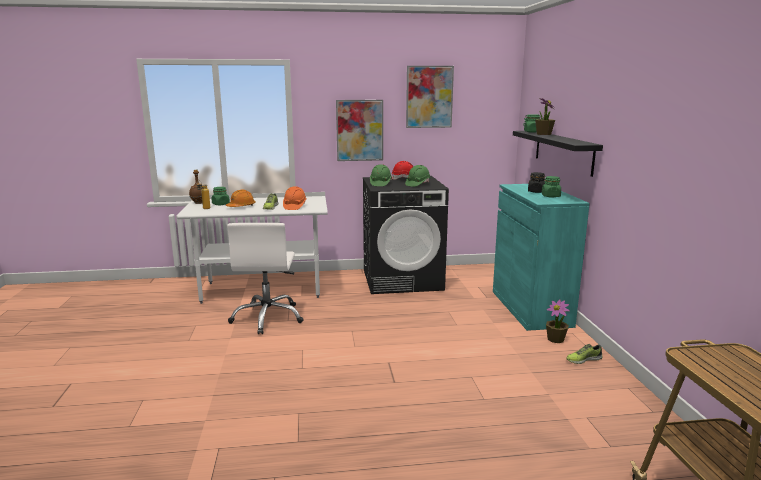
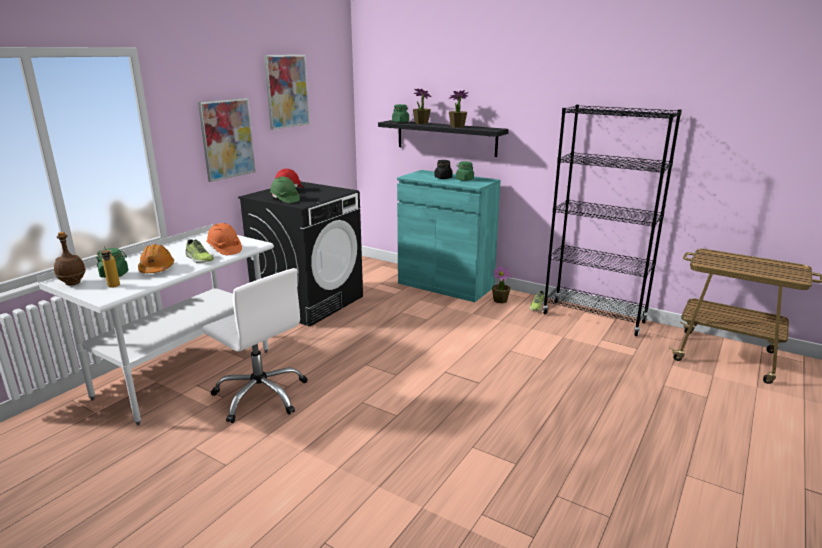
camera: 50 degrees left, 5 degrees up
(417, 184) = (320, 192): green hard hat -> none
(560, 139) = (457, 126): none -> potted plant
(625, 398) = (594, 318): none -> black bookcase

